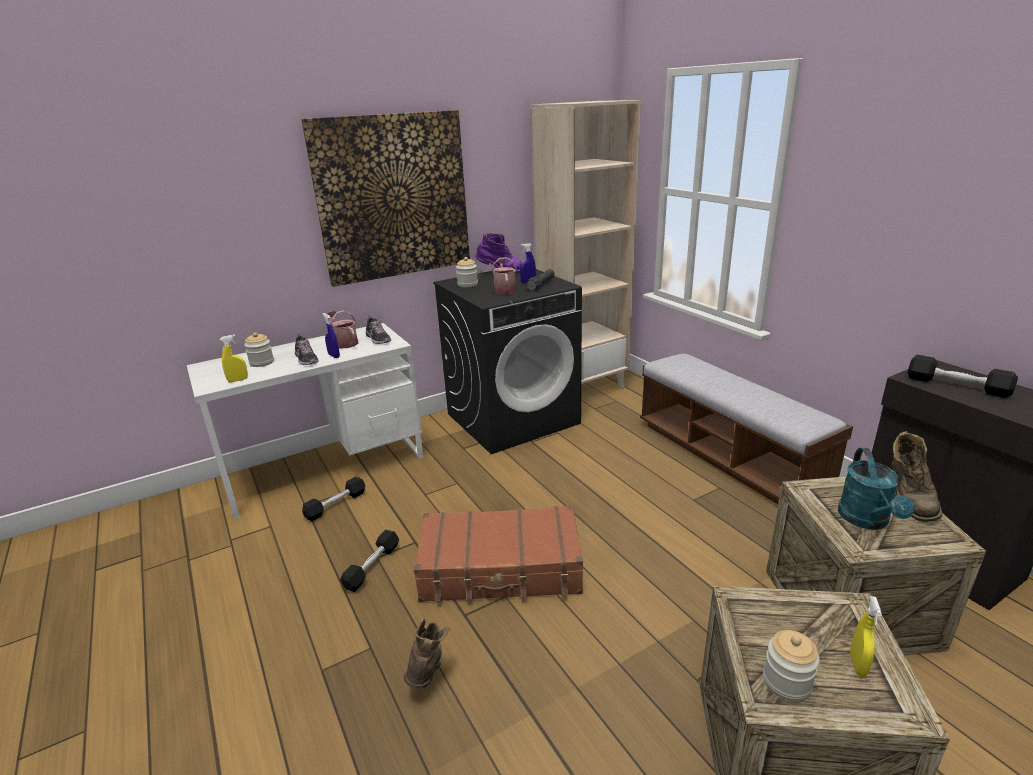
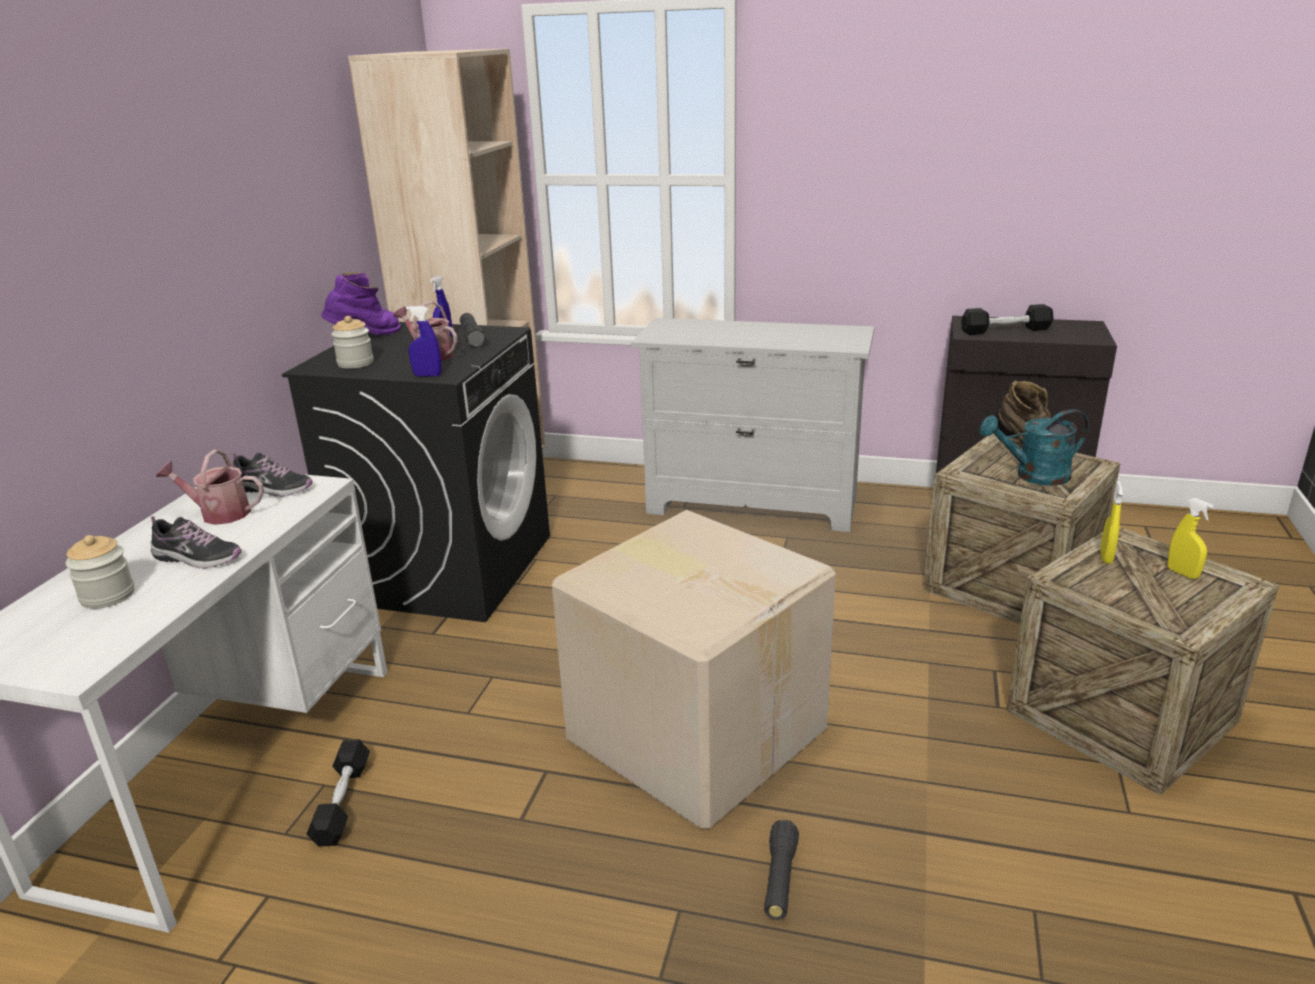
camera: 45 degrees left, 0 degrees up
(238, 380) = (121, 636): yellow spray bottle -> yellow spray bottle (1106, 557)
(334, 356) = (244, 536): blue spray bottle -> blue spray bottle (427, 375)
(372, 567) = (533, 833): black dumbbell -> none
(393, 197) = (200, 228): picture -> none
(427, 671) = (780, 879): brown boot -> black flashlight
(501, 569) = (696, 732): brown suitcase -> cardboard box
(727, 456) = (753, 504): bench -> white dresser
(786, 682) = (1172, 610): jar -> none
(867, 521) = (1033, 476): turquoise watering can -> turquoise watering can turned 120 degrees clockwise

